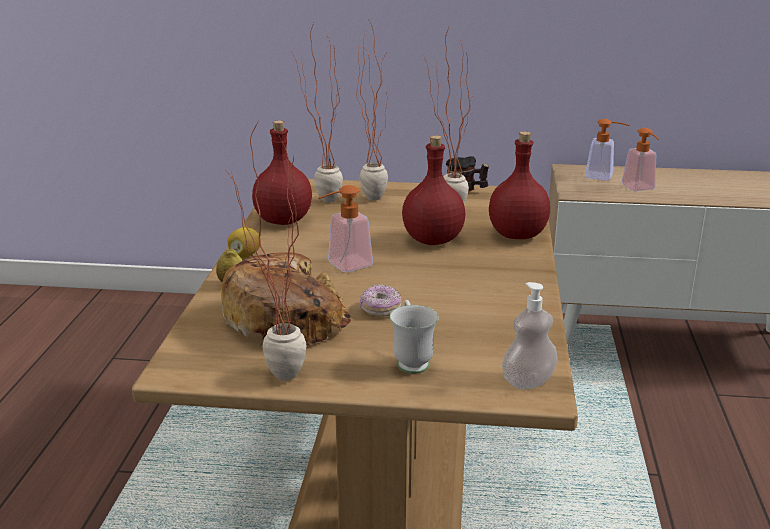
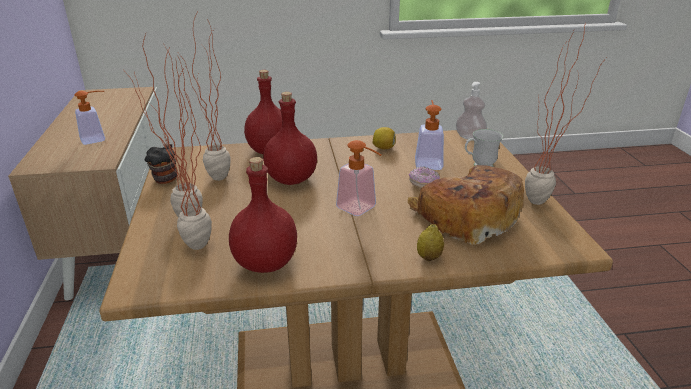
camera: 105 degrees left, 5 degrees up
(245, 255) = (365, 266): lemon -> lemon (383, 148)
(604, 177) = (61, 152): soap dispenser -> soap dispenser (428, 162)

